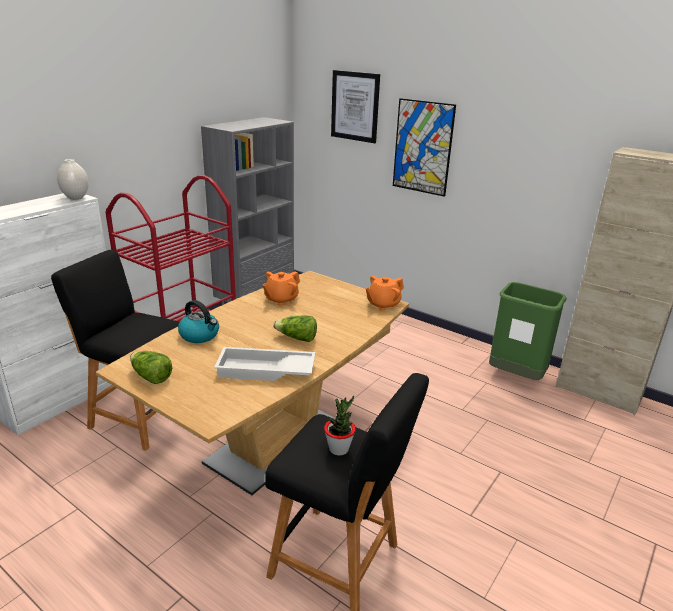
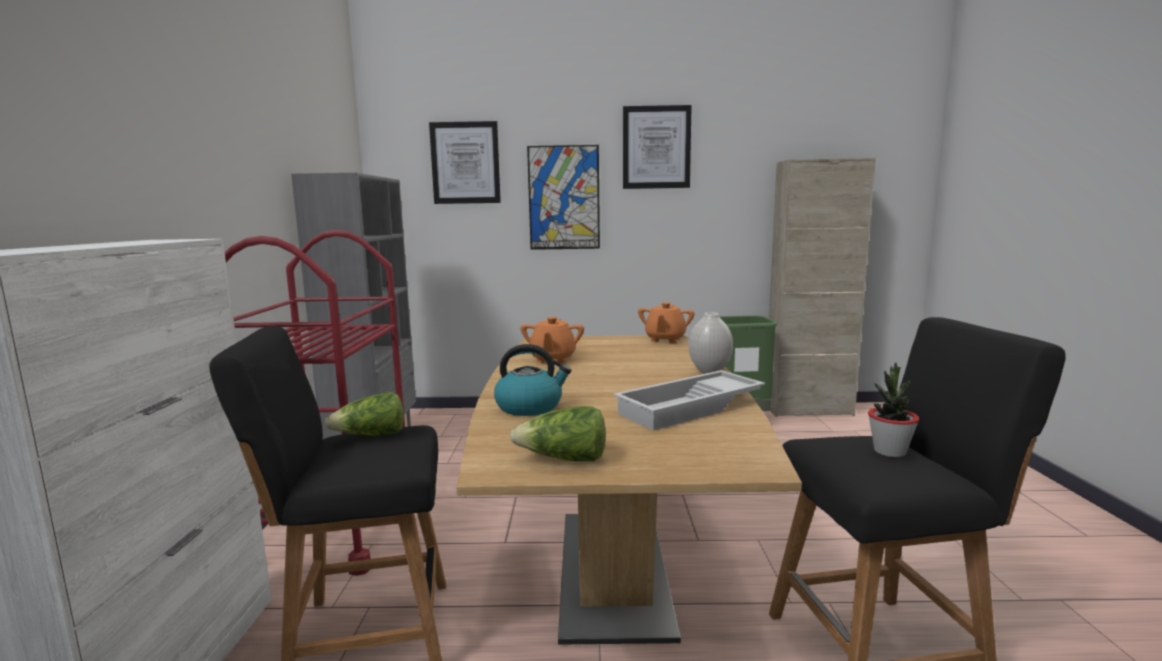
camera: 35 degrees left, 15 degrees down
(75, 198) = (178, 239): white vase -> white vase (710, 371)
(297, 338) = (651, 378): lettuce -> lettuce (371, 436)
(506, 113) = (656, 147): none -> picture

